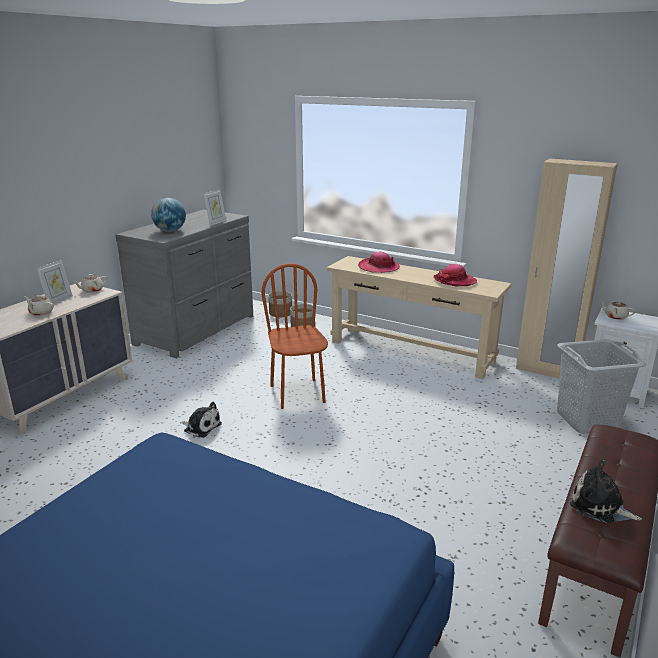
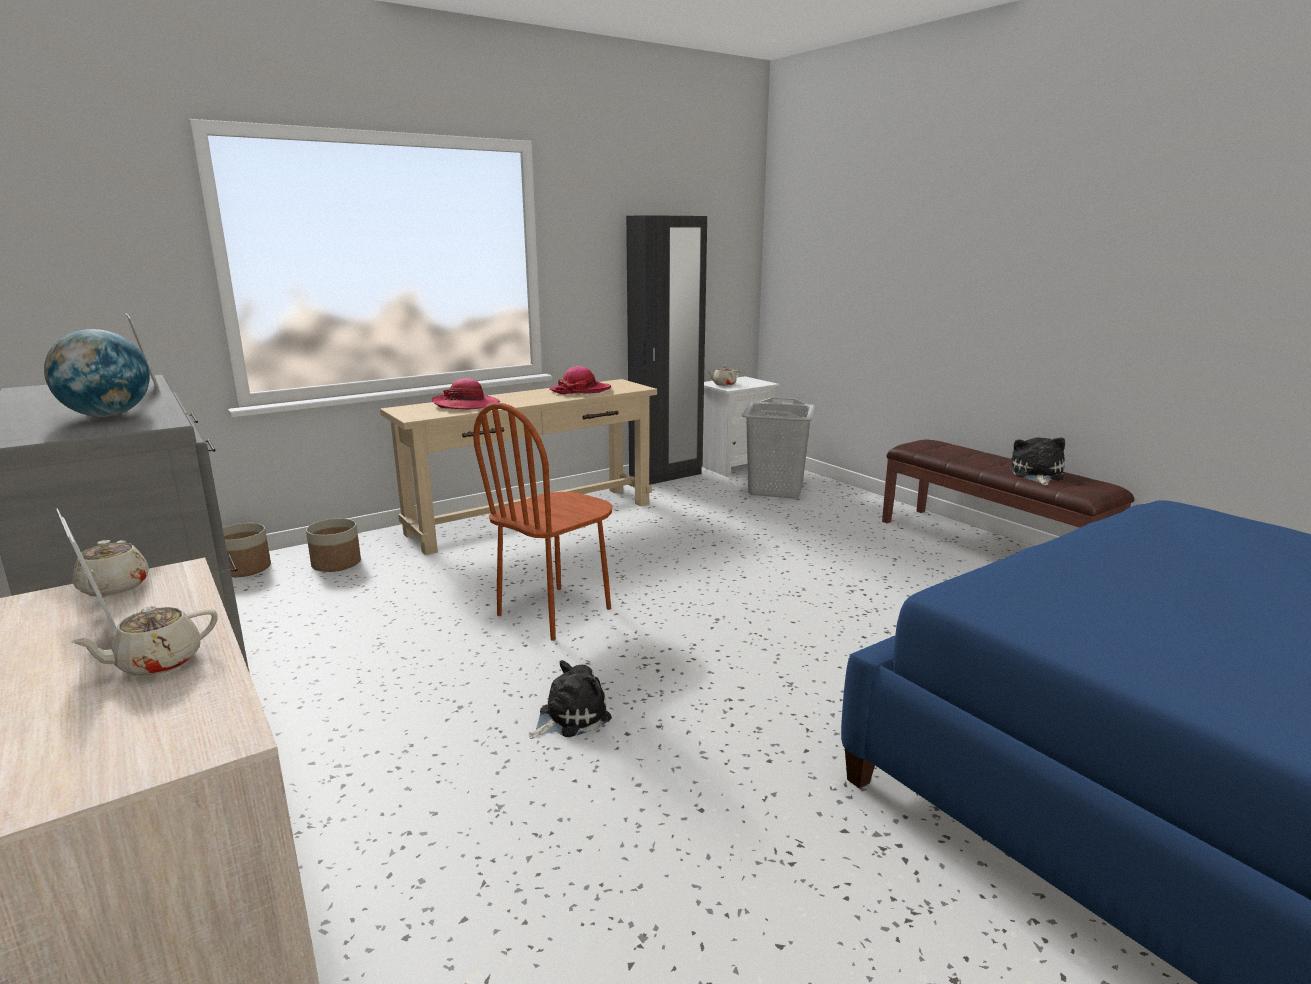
camera: 65 degrees left, 5 degrees down
(298, 394) = (555, 612): brown chair -> brown chair turned 60 degrees counterclockwise
(547, 371) = (666, 476): beige wardrobe -> black wardrobe
(600, 507) = (1036, 475): plush toy -> plush toy turned 135 degrees clockwise

